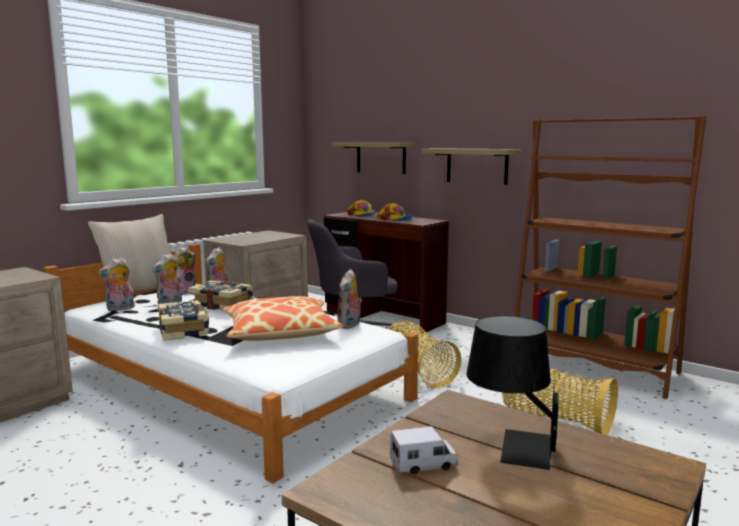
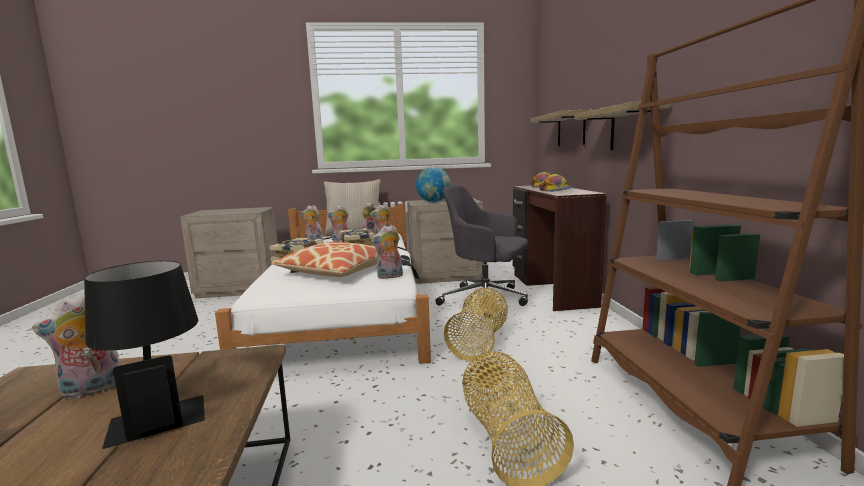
camera: 45 degrees right, 0 degrees up
(248, 239) = (434, 202): none -> globe
(423, 464) = (91, 390): toy truck -> plush toy

